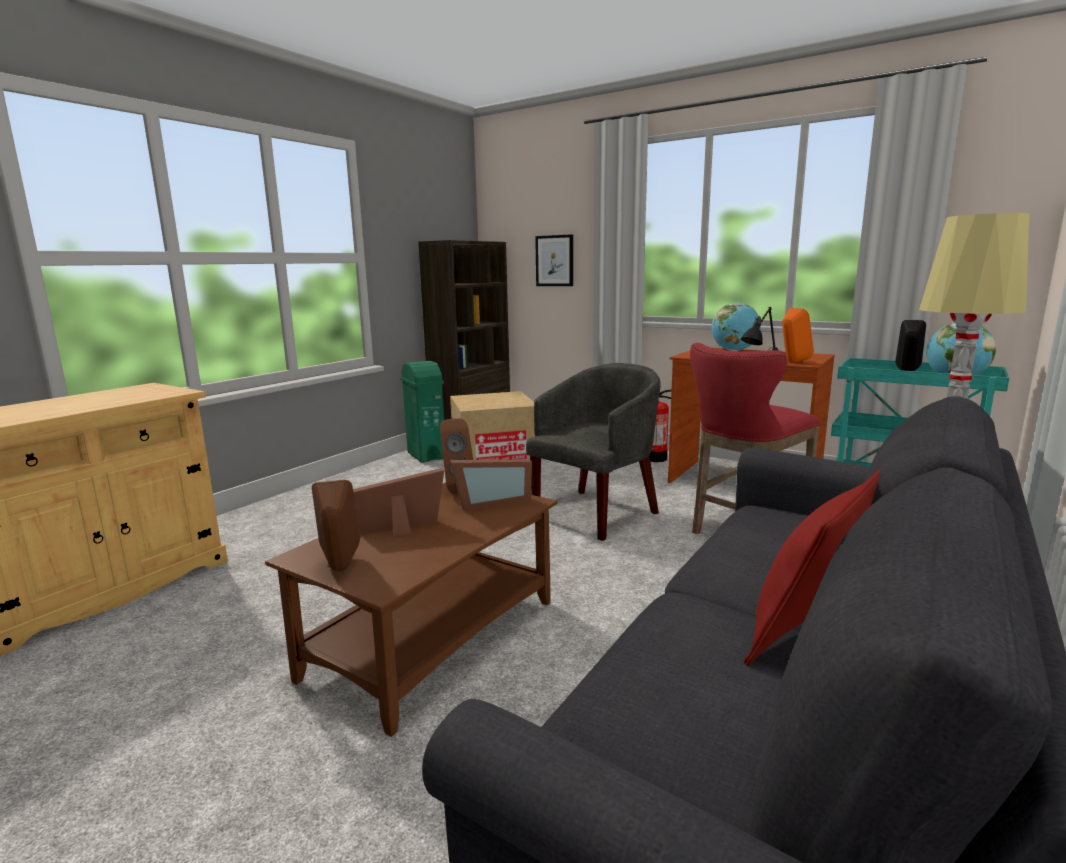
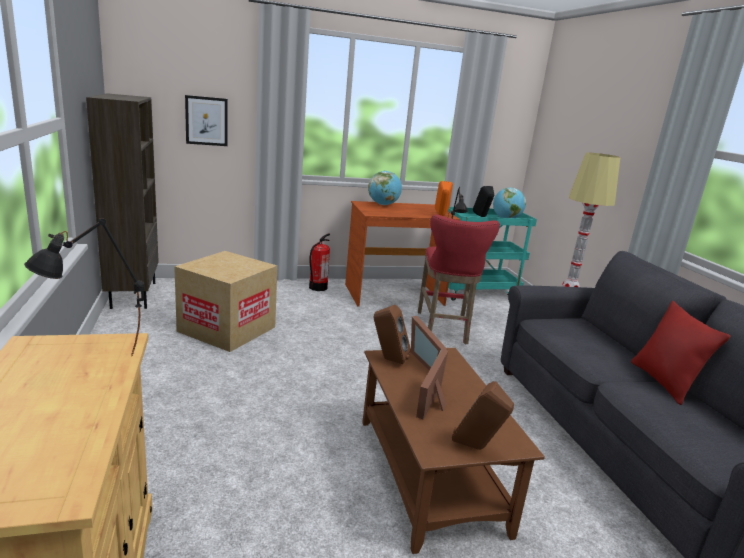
camera: 50 degrees left, 5 degrees up
(132, 397) = (96, 366): none -> black table lamp
(426, 455) = (129, 328): green trash can -> none
(490, 501) = (429, 362): picture frame -> picture frame turned 135 degrees clockwise
(597, 513) = (357, 343): grey armchair -> none

